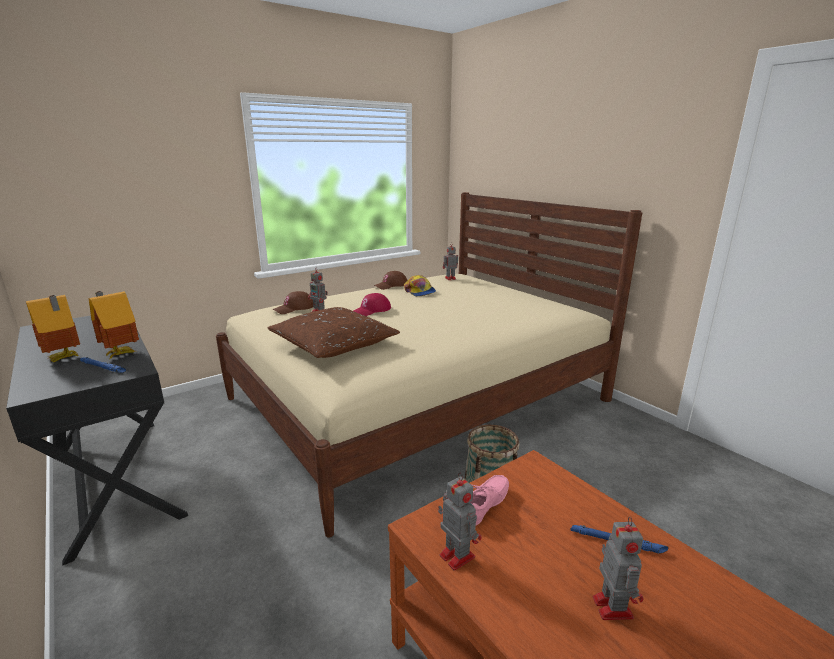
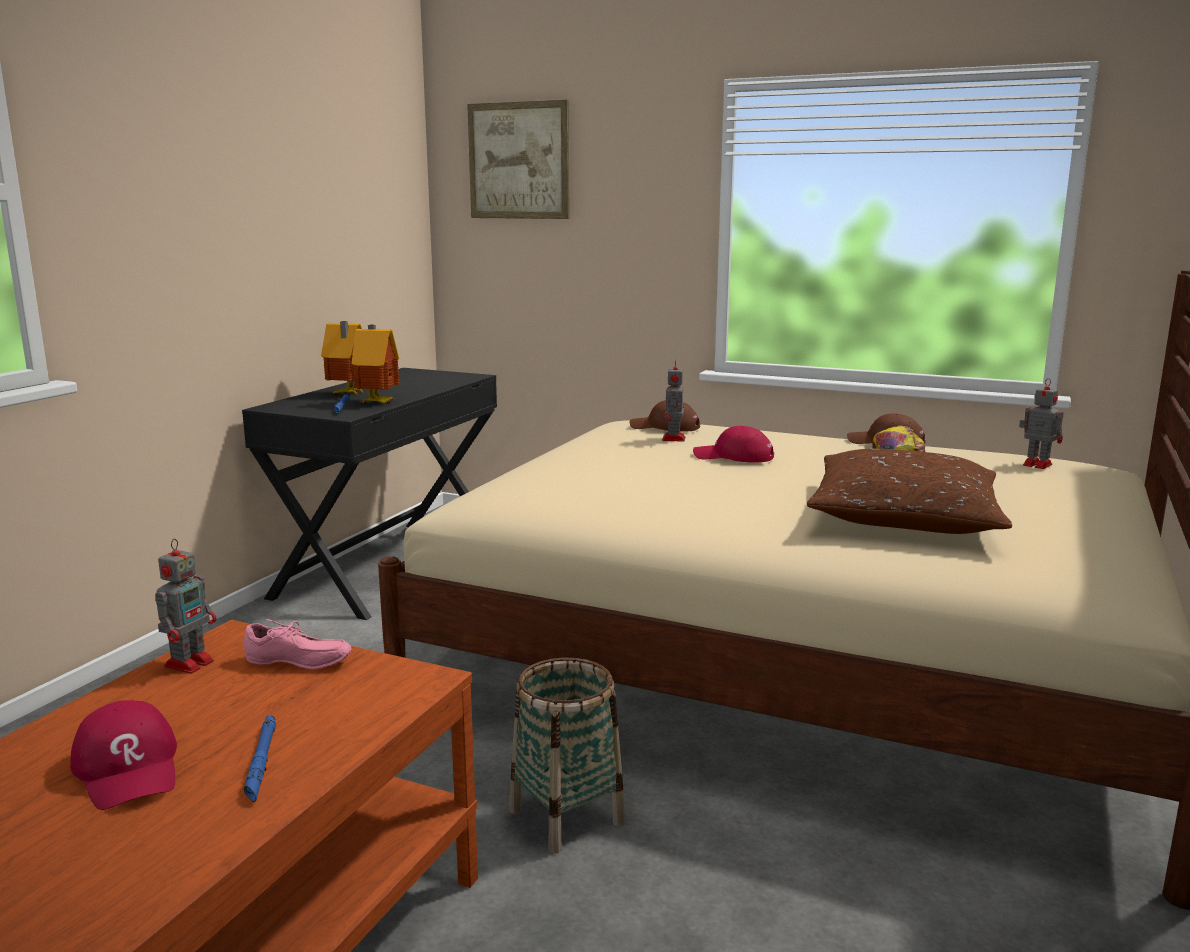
camera: 60 degrees right, 5 degrees down
(77, 141) = (519, 161): none -> picture
(333, 344) = (574, 470): brown pillow -> brown pillow (904, 515)
(611, 605) = (129, 768): toy robot -> red cap

